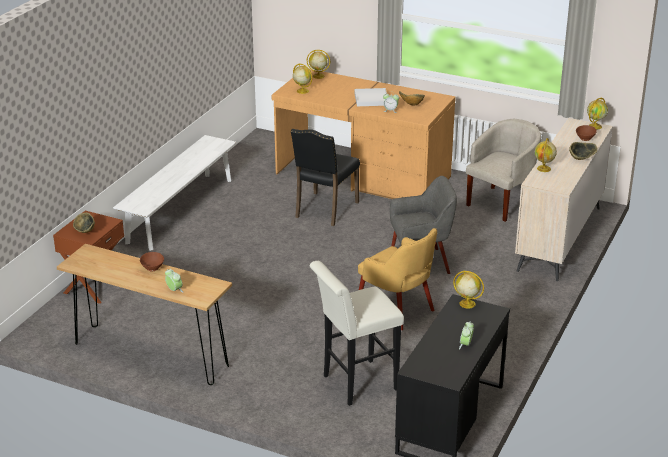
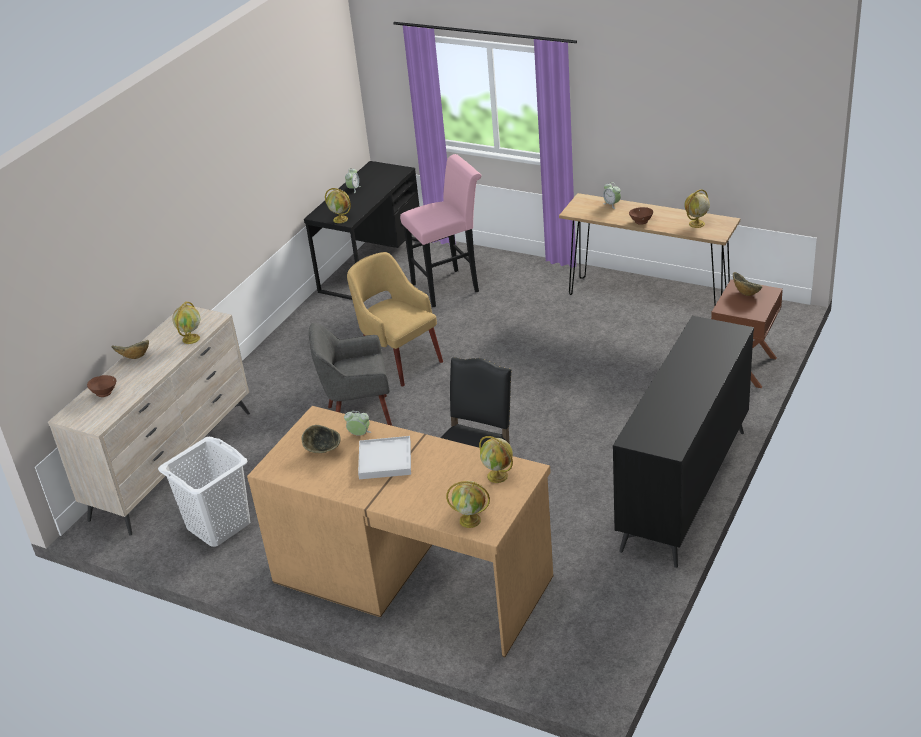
camera: 175 degrees left, 5 degrees up
(180, 210) = (683, 489): white bench -> black dresser
(355, 384) = (450, 286): white stool -> pink stool
(502, 203) = (218, 525): beige armchair -> white laundry basket
(595, 126) = (73, 419): globe -> globe (696, 224)

